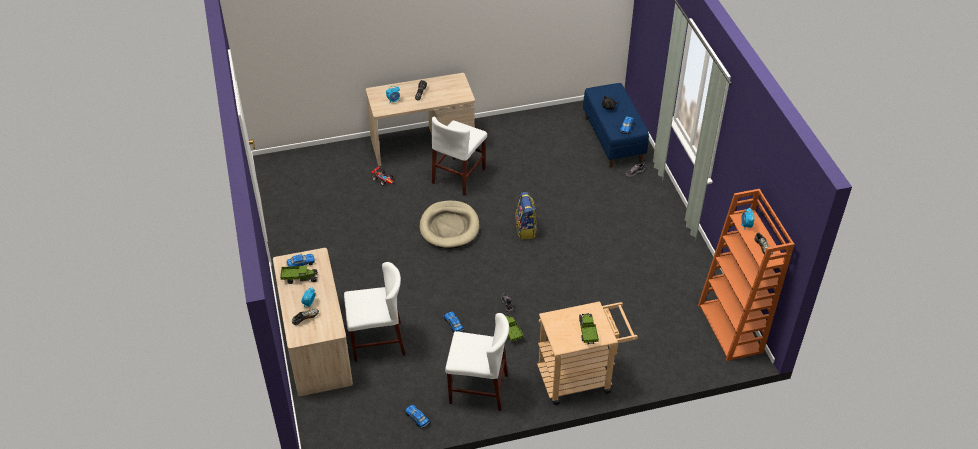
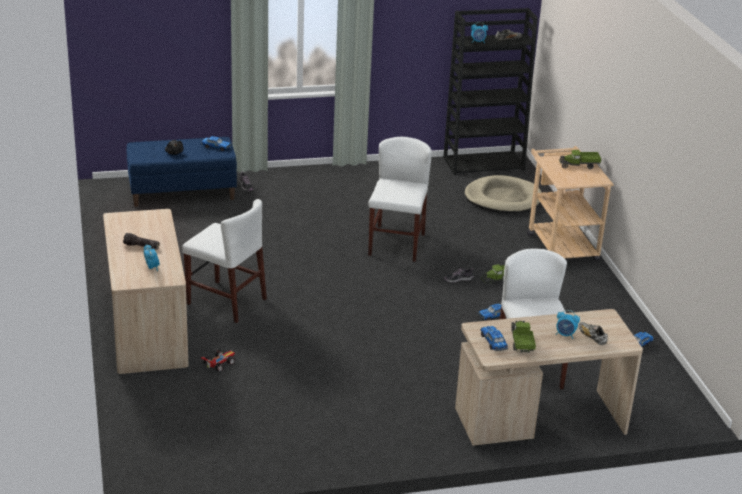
camera: 90 degrees left, 15 degrees down
(449, 227) = (325, 312): beige dog bed -> beige dog bed (502, 198)
(478, 389) = (587, 304): white chair -> white chair (396, 245)
(526, 229) = (336, 259): backpack -> none
(731, 329) = (484, 163): orange bookcase -> black bookcase

